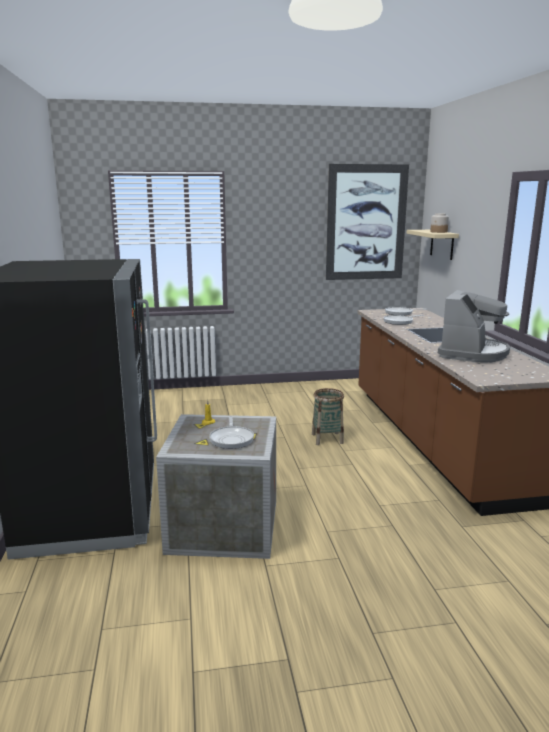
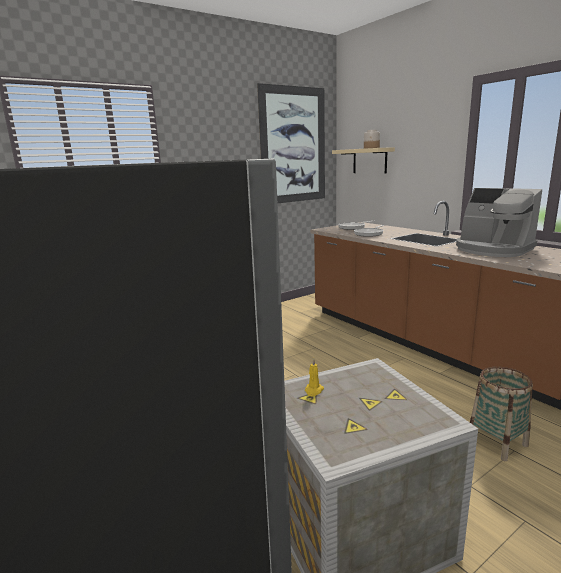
camera: 25 degrees left, 0 degrees up
(232, 439) = (381, 408): frying pan -> none
(327, 438) = (338, 365): basket -> basket (497, 442)
(472, 353) = (493, 249): coffee machine -> coffee machine turned 135 degrees clockwise

